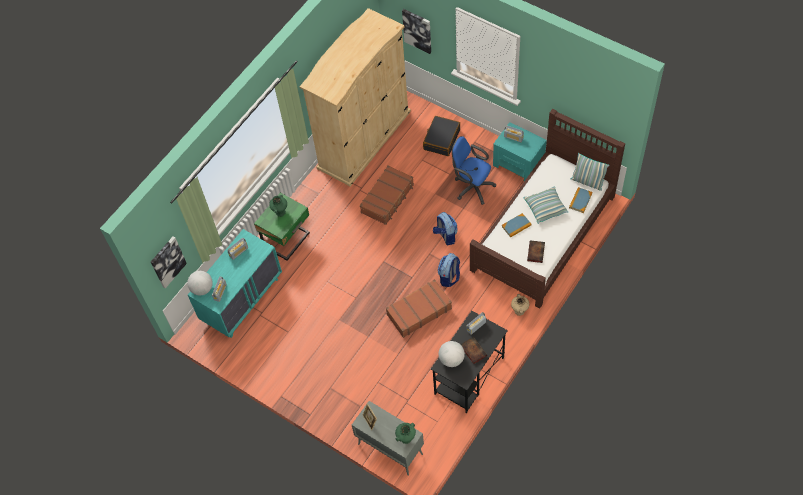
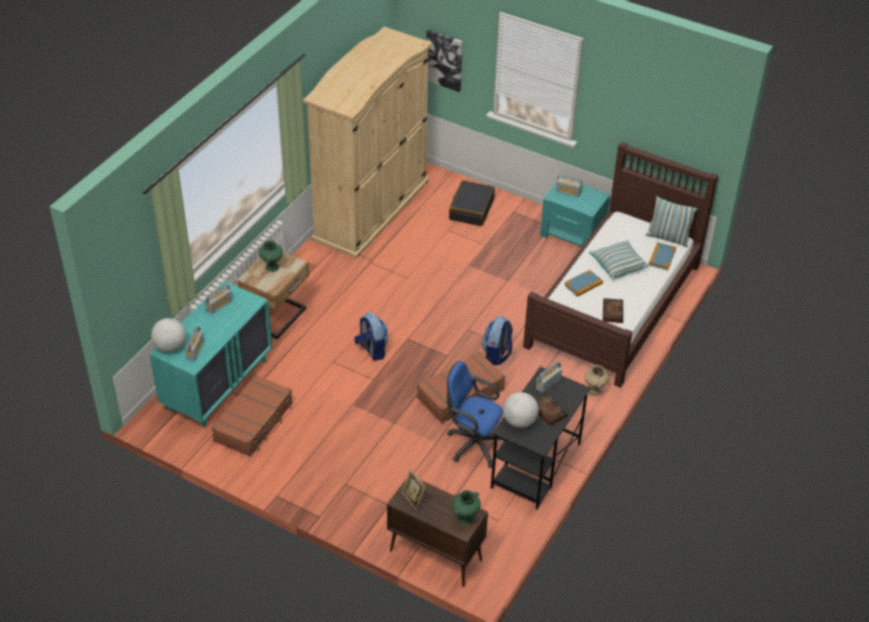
camera: 10 degrees left, 15 degrees down
(167, 261) = (128, 296): picture -> none
(288, 240) = (277, 317): green nightstand -> beige nightstand
(388, 199) = (407, 271): brown suitcase -> brown suitcase (254, 422)
(389, 449) = (434, 555): grey cabinet -> brown cabinet
(445, 235) = (487, 310): backpack -> backpack (372, 350)
(472, 187) = (515, 258): blue office chair -> blue office chair (473, 443)

